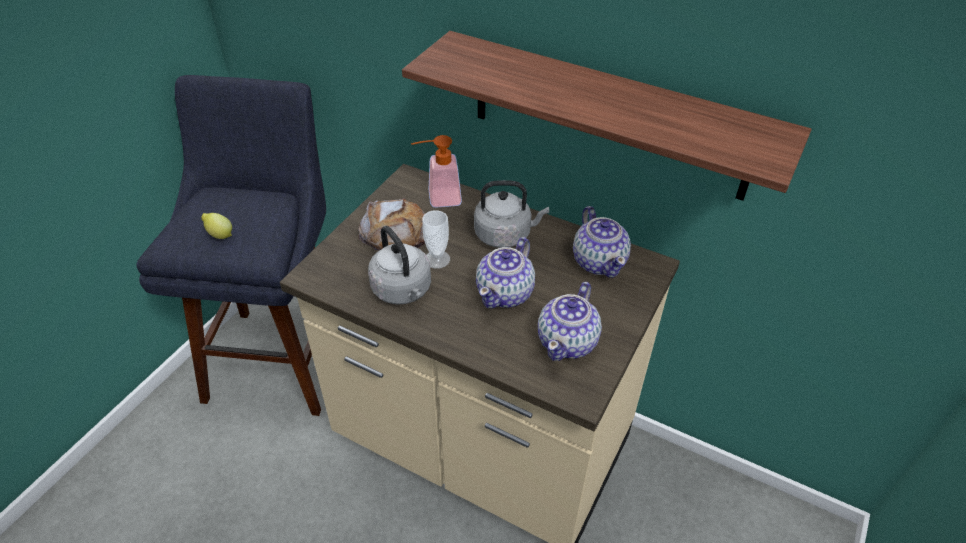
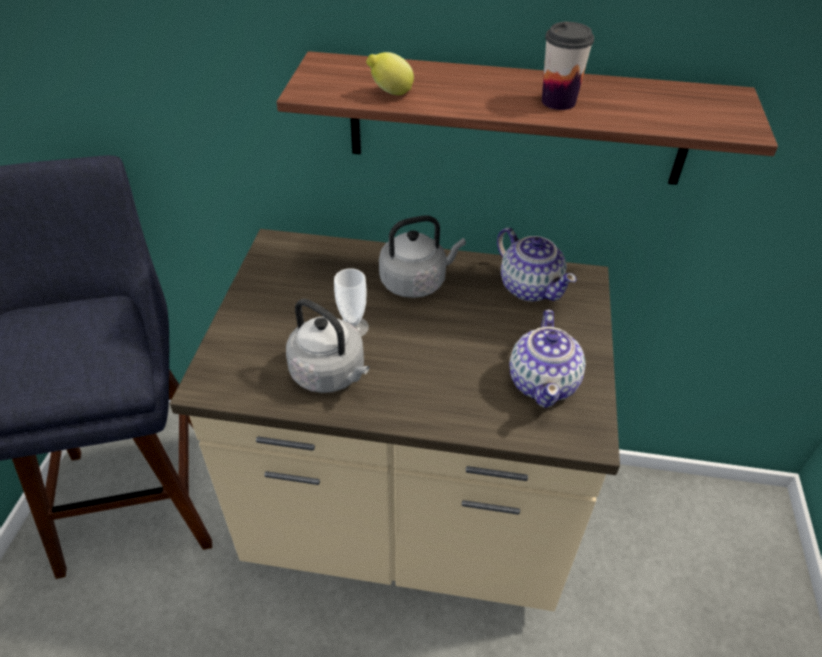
camera: 20 degrees left, 0 degrees up
(219, 235) = (51, 366): lemon -> lemon (390, 93)
(396, 232) = (289, 308): bread -> none
(438, 198) = (320, 259): soap dispenser -> none
(505, 293) = (449, 346): teapot -> none
(622, 109) = (558, 101): none -> cup

